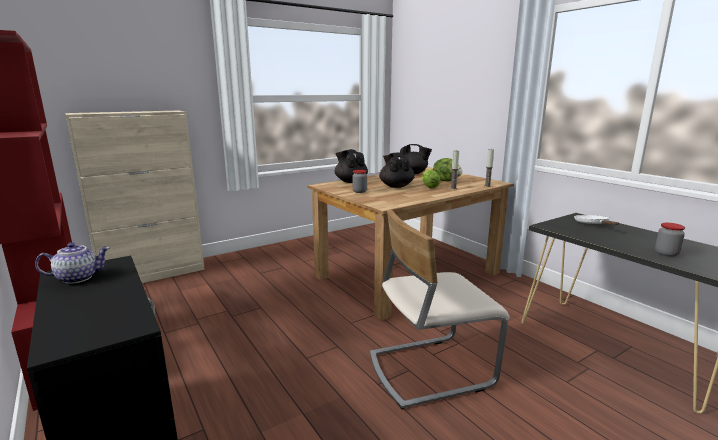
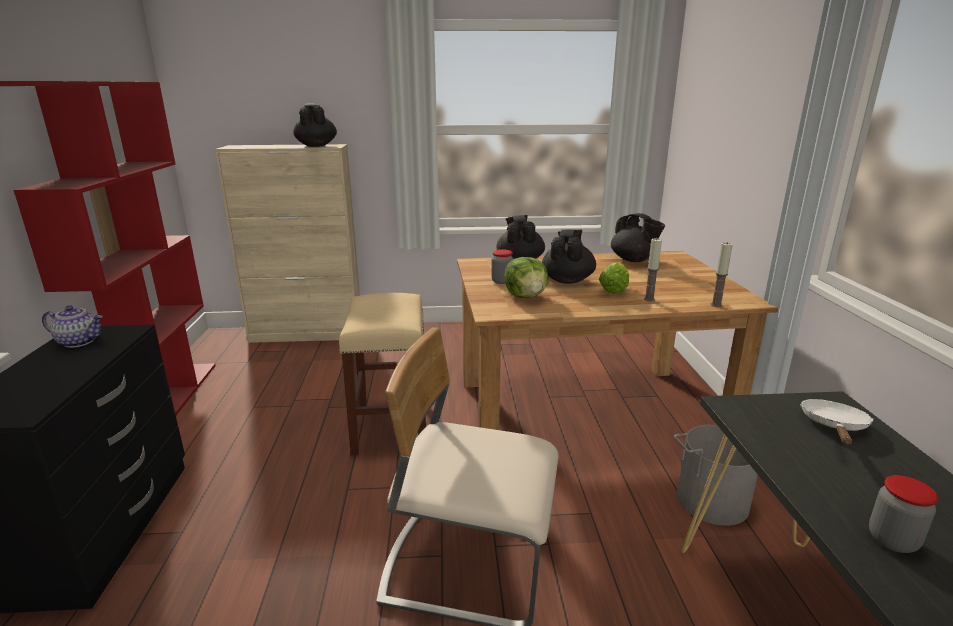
camera: 30 degrees right, 5 degrees up
(158, 111) = (316, 146): none -> black teapot
(293, 313) = (390, 424): none -> beige stool
(446, 181) = (663, 283): lettuce -> lettuce (526, 296)
(511, 298) = (713, 501): none -> grey bucket

